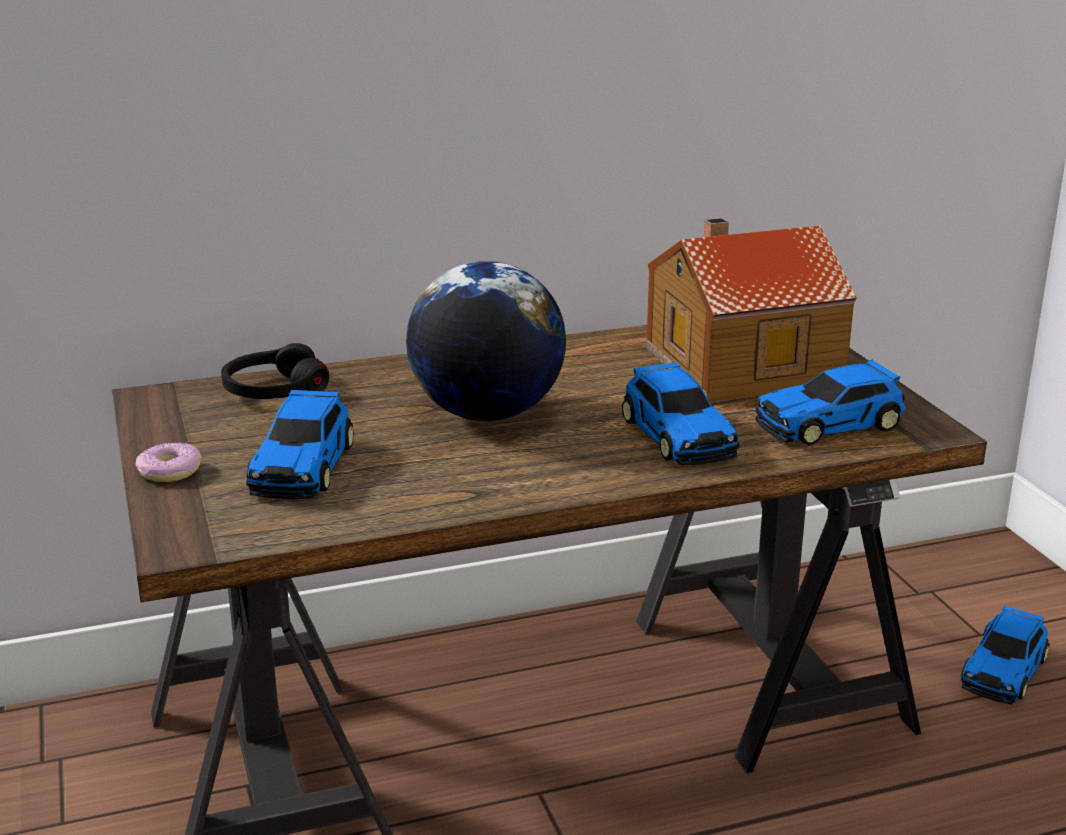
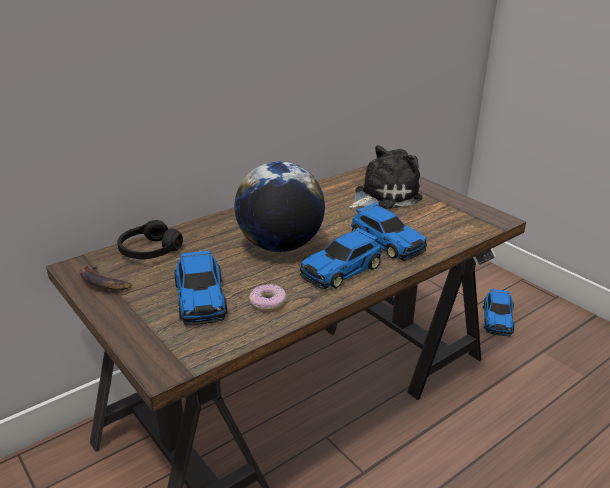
camera: 20 degrees left, 5 degrees up
(170, 471) = (122, 317): donut -> donut (268, 302)
(175, 423) = (103, 283): none -> banana
(738, 364) = (383, 196): toy house -> plush toy
(831, 424) = (452, 223): toy car -> toy car (342, 270)

